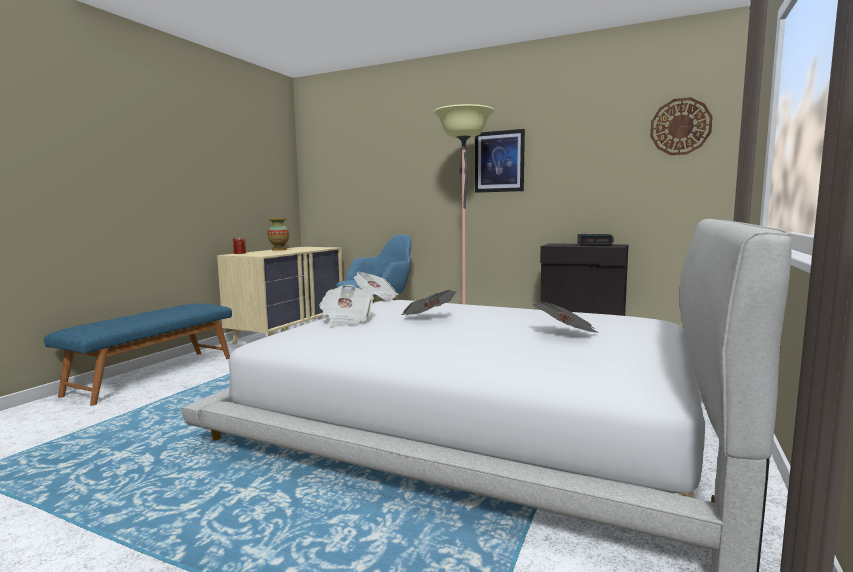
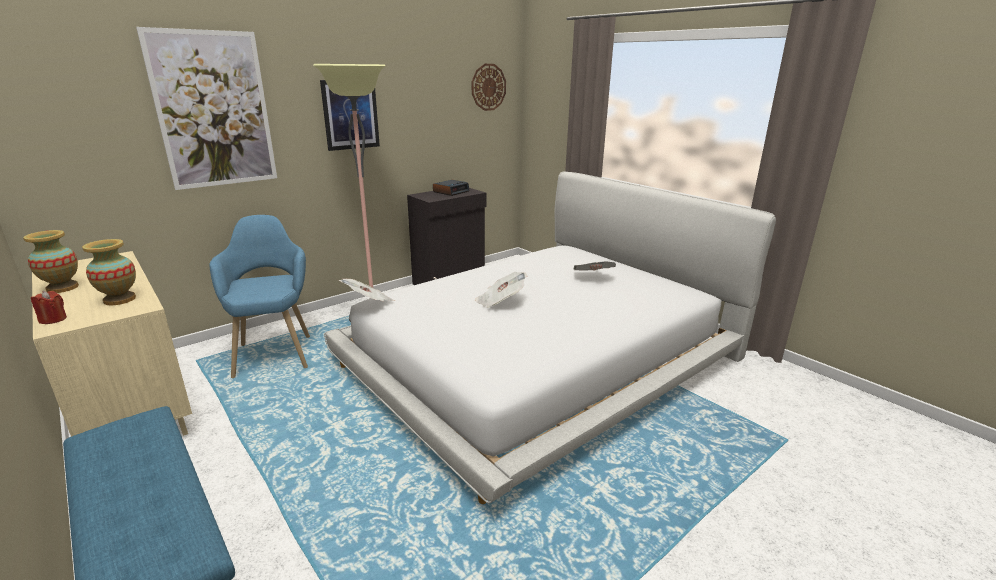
camera: 65 degrees left, 15 degrees up
(269, 253) = (119, 300): none -> vase
(346, 320) = (468, 334): newspaper -> none
(400, 159) = (214, 110): none -> picture

